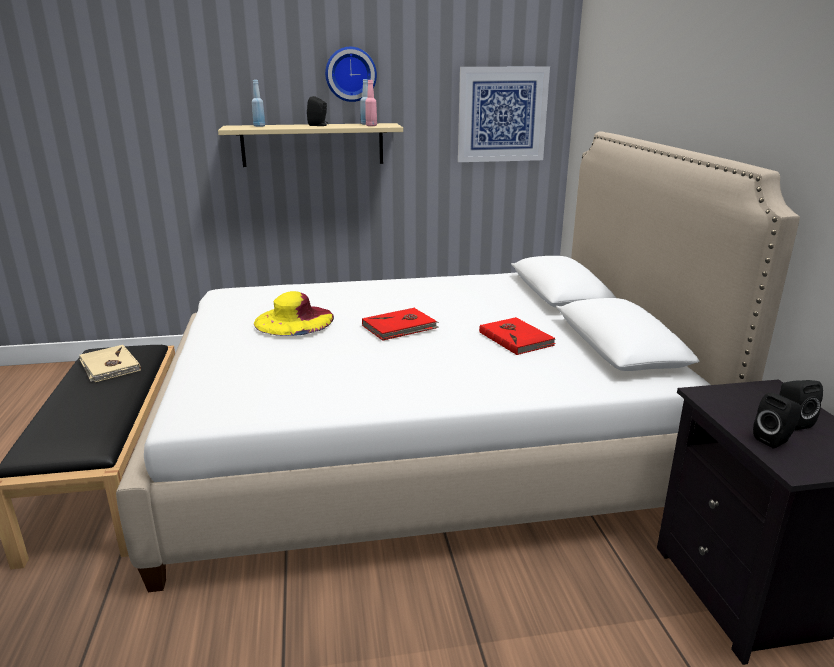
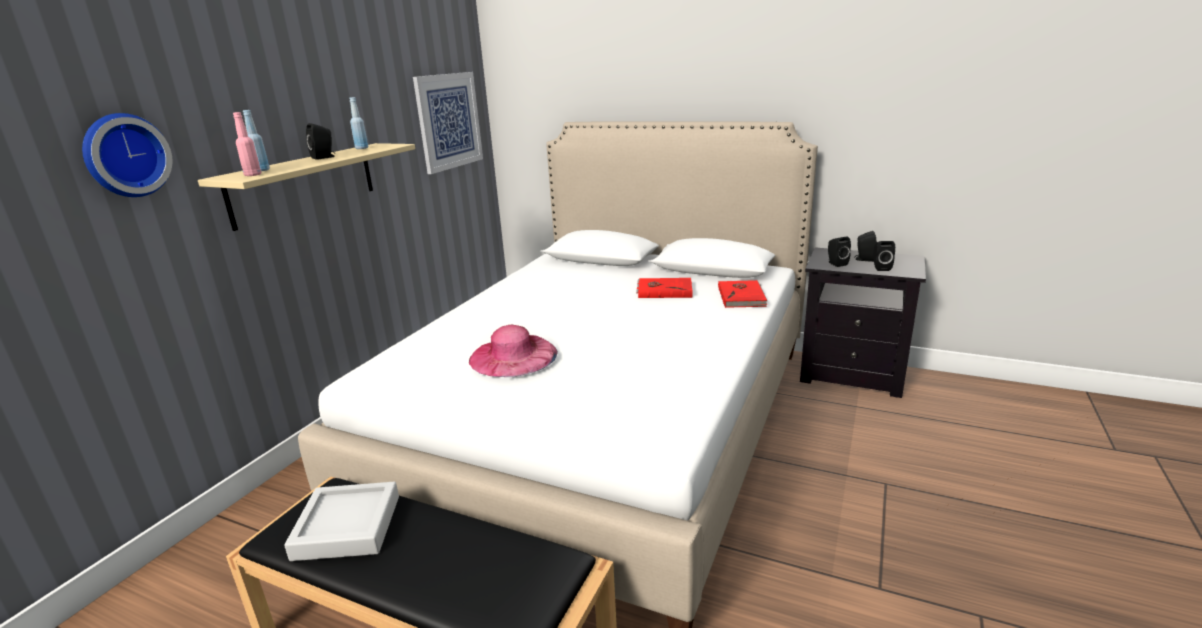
camera: 55 degrees left, 0 degrees up
(109, 366) = (347, 527): beige book -> grey tray
(294, 320) = (513, 356): yellow hat -> pink hat
(350, 74) = (326, 93): wall clock -> wall clock (124, 155)
(371, 126) = (380, 148): pink bottle -> pink bottle (252, 175)
(400, 327) = (592, 319): red book -> red book (742, 296)
(732, 404) = (836, 263): none -> black speaker

